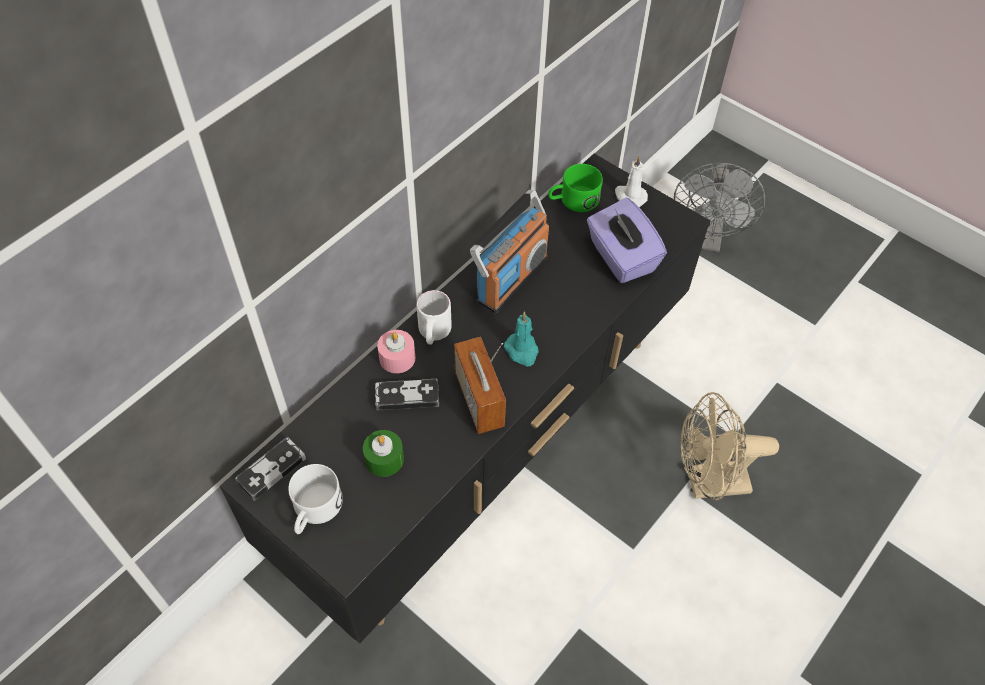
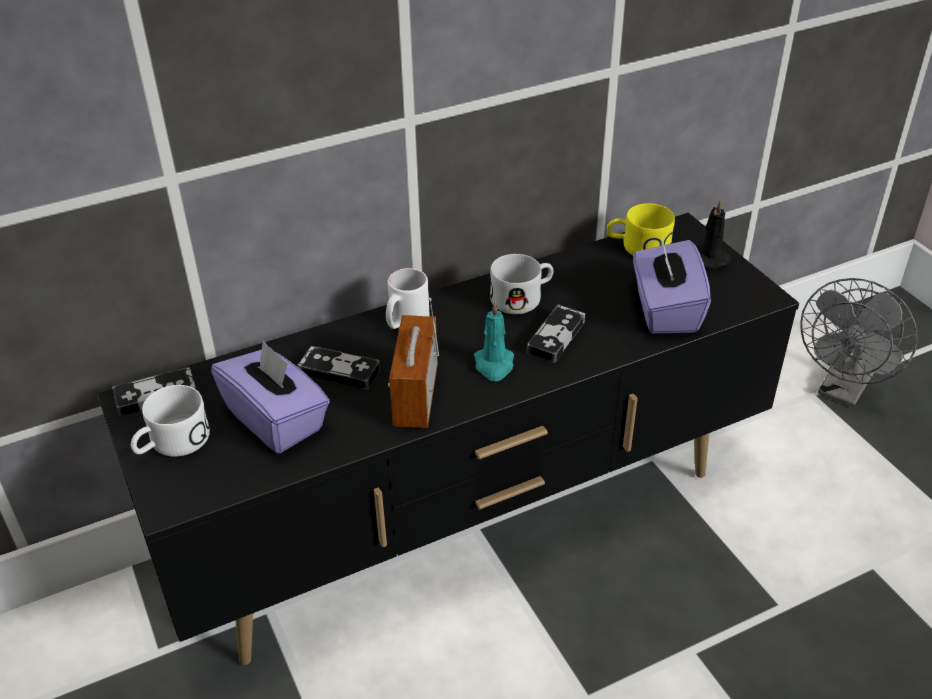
camera: 25 degrees right, 15 degrees down
(384, 459) = (276, 420): green candle -> purple tissue box
(397, 358) = (352, 335): pink candle -> none
(511, 278) = (523, 298): radio -> white mug
(554, 309) = (556, 337): none -> game controller
(573, 201) = (637, 247): green mug -> yellow mug
(629, 196) = (708, 258): white candle -> black candle
(708, 483) = (724, 653): beige fan -> none

